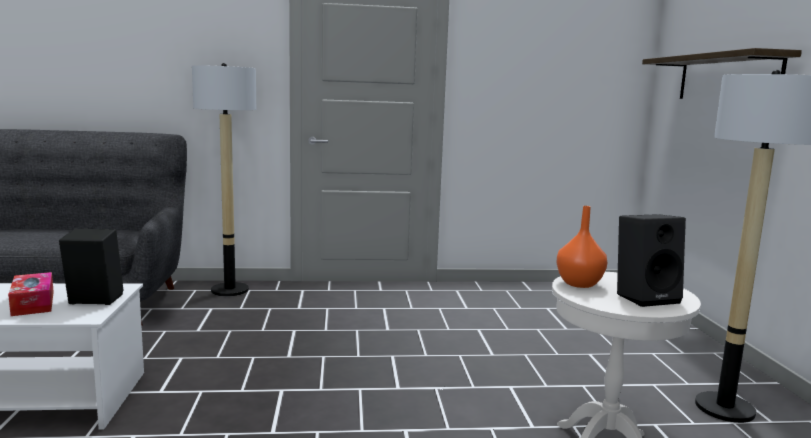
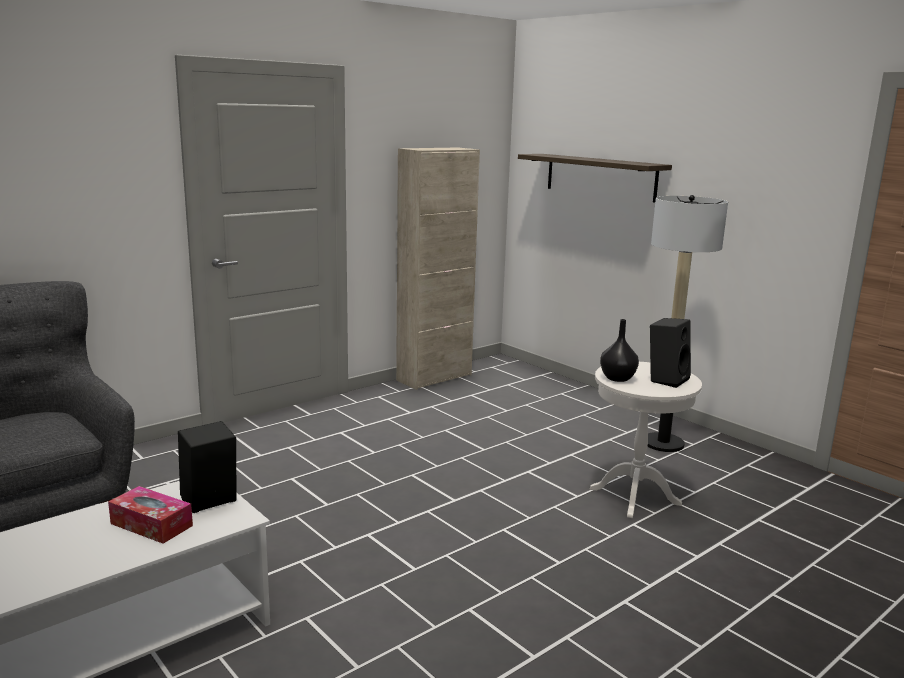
camera: 35 degrees left, 5 degrees up
(230, 290) = (152, 456): floor lamp -> none
(530, 287) = (434, 377): none -> beige cabinet
(579, 283) = (617, 378): orange vase -> black vase

